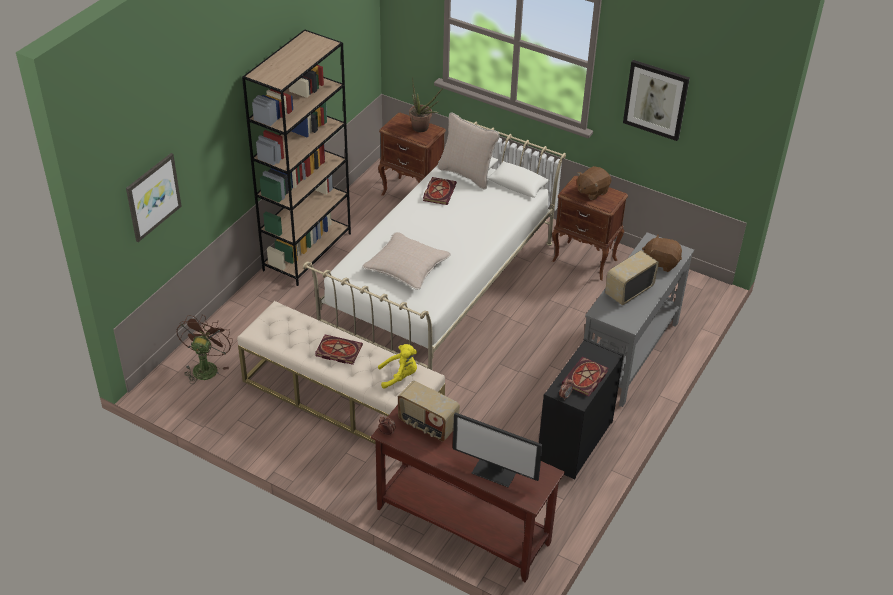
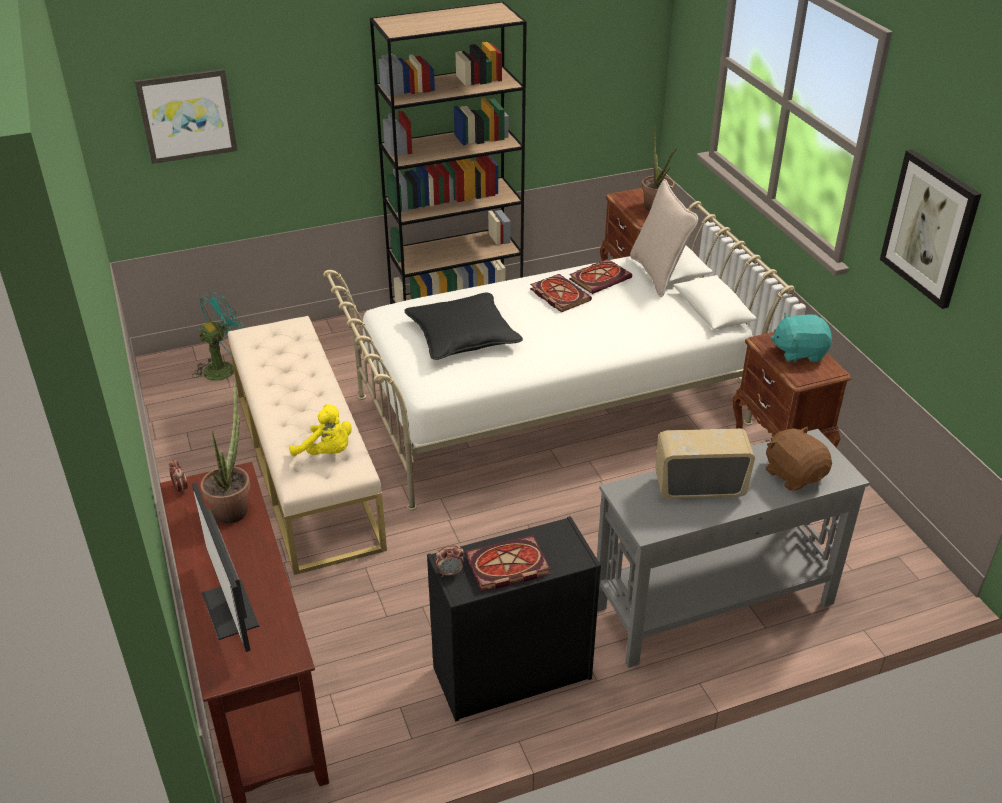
camera: 40 degrees right, 5 degrees down
(206, 367) = (225, 368): brown fan -> turquoise fan
(337, 351) = (297, 392): book -> book (558, 295)
(406, 266) = (462, 334): beige pillow -> black pillow
(427, 425) = (234, 507): radio -> potted plant
(592, 191) = (799, 352): brown plush toy -> turquoise plush toy

